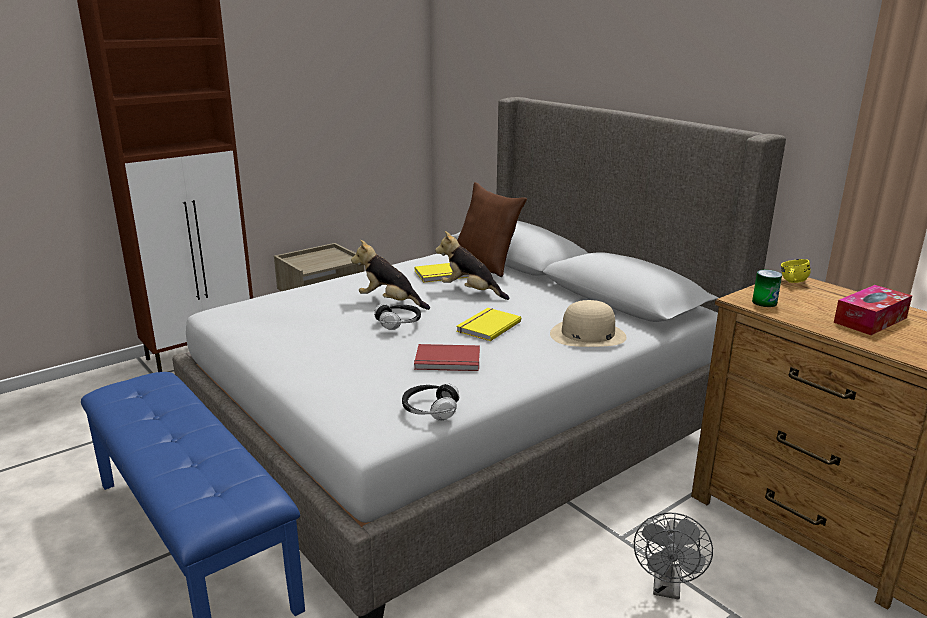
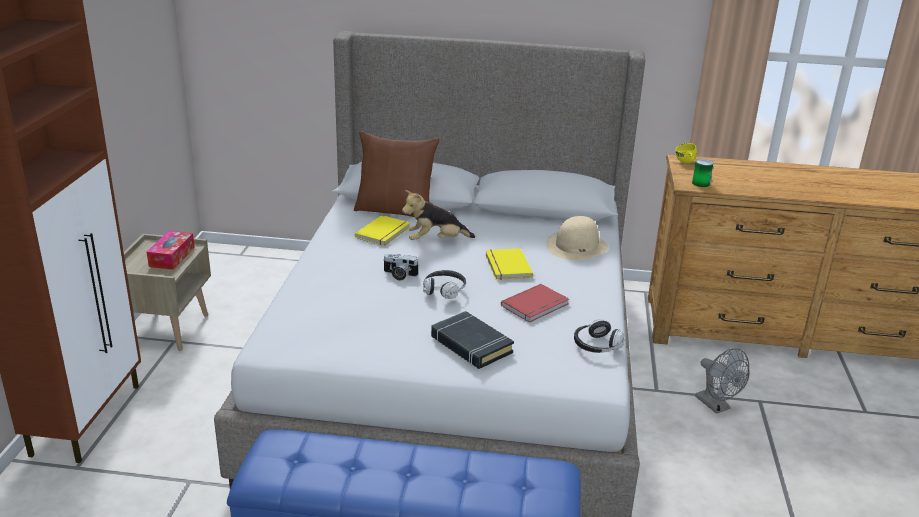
camera: 45 degrees left, 5 degrees up
(334, 364) = (470, 345): none -> black book
(390, 302) = (399, 275): plush toy -> camera
(870, 320) = (761, 177): tissue box -> tissue box (172, 257)

